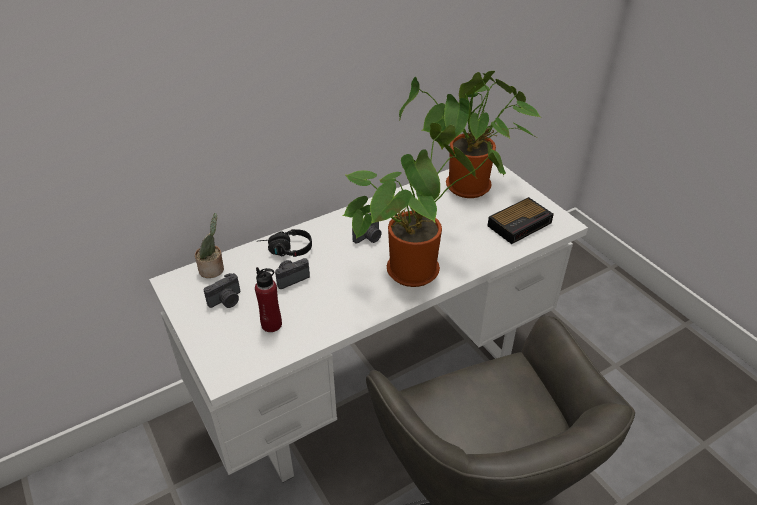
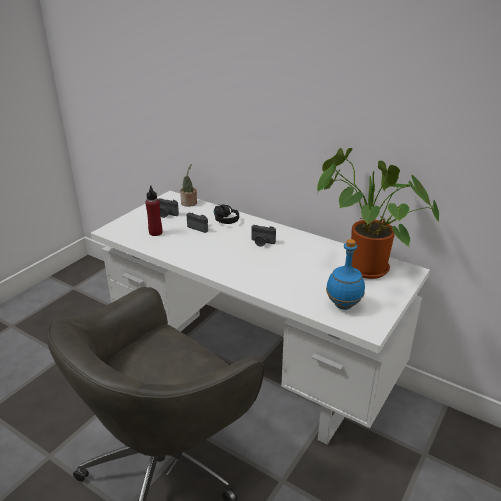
camera: 65 degrees right, 10 degrees down
(415, 267) = (245, 267): potted plant -> none
(520, 224) = (344, 305): alarm clock -> blue bottle

